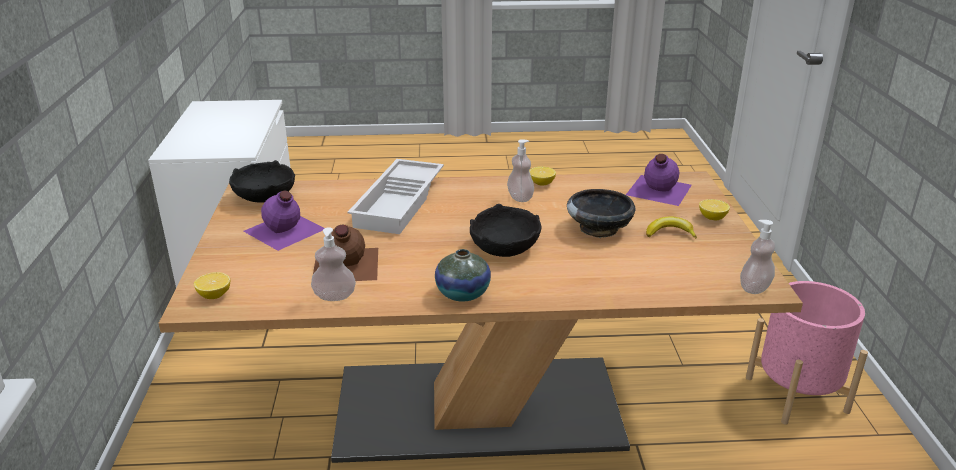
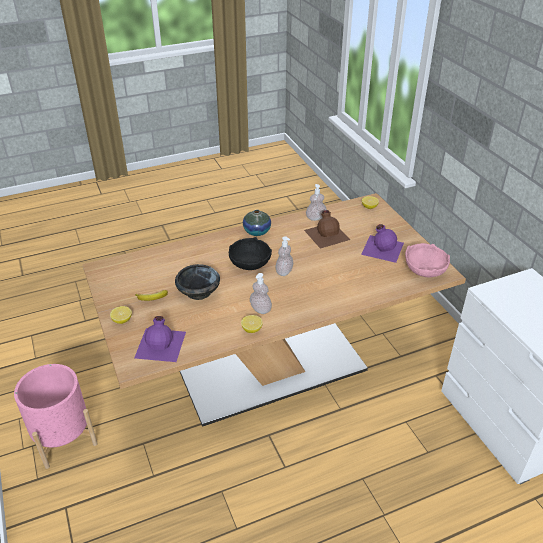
camera: 160 degrees right, 10 degrees up
(265, 197) = (425, 270): black bowl -> pink bowl
(400, 203) = (336, 285): white tray -> none
(754, 288) = (106, 267): soap dispenser -> soap dispenser (284, 271)

